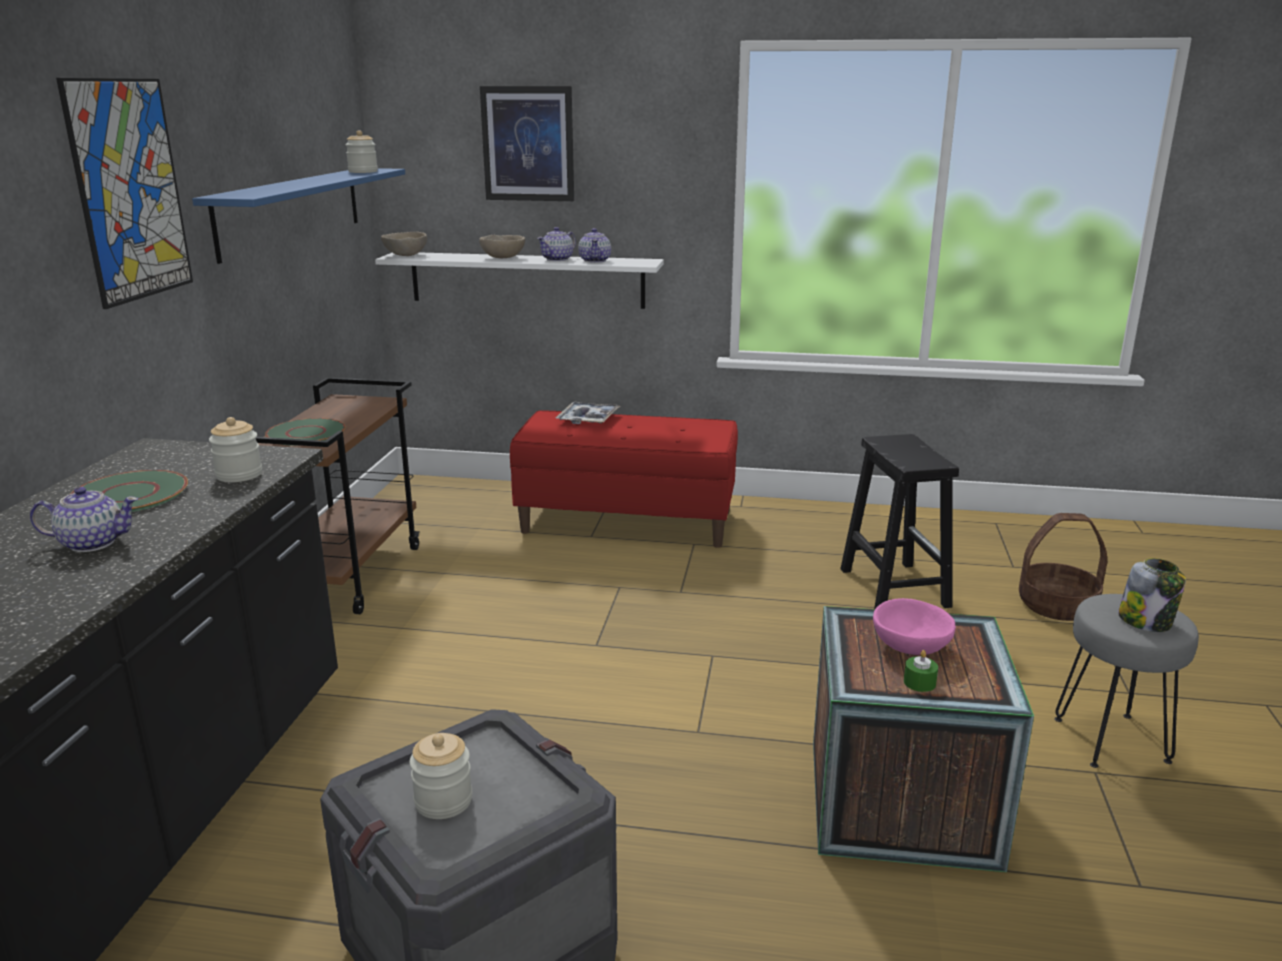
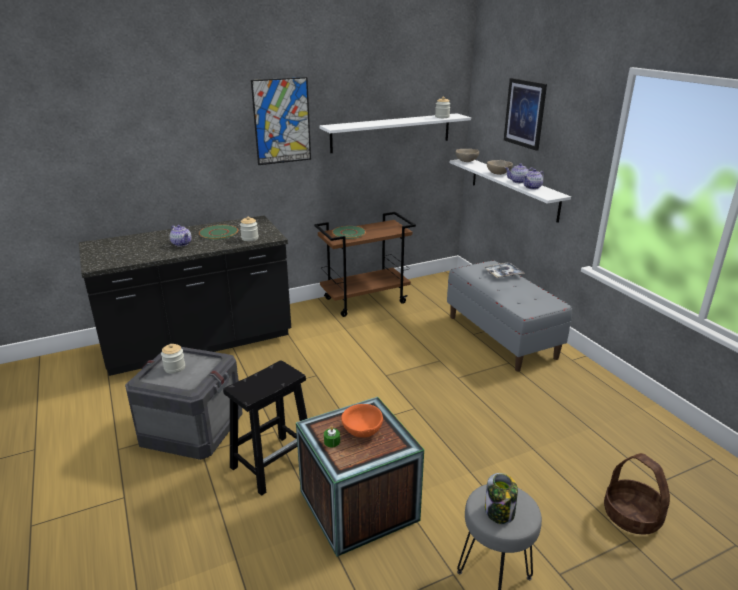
camera: 55 degrees right, 5 degrees up
(291, 211) = (391, 132): blue shelf -> white shelf
(627, 522) = (501, 337): red bench -> grey bench
(892, 587) = (558, 441): black stool -> black stool (273, 463)
(910, 648) = (361, 431): pink bowl -> orange bowl

